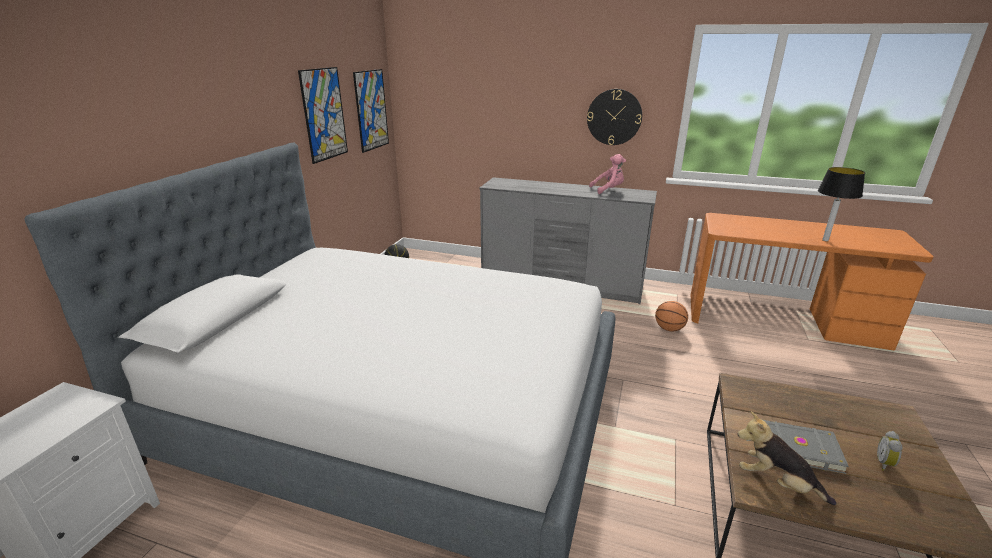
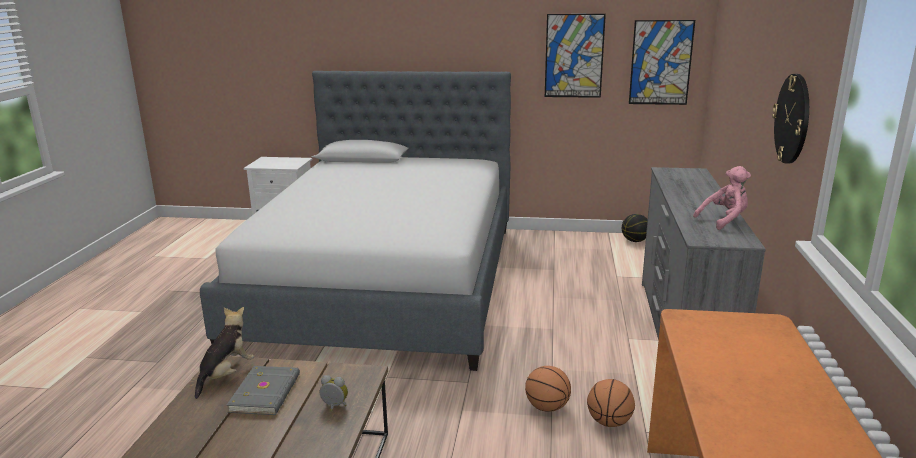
camera: 80 degrees right, 5 degrees down
(608, 190) = (724, 220): pink plush toy -> pink plush toy turned 90 degrees counterclockwise
(655, 349) = (547, 407): none -> basketball
(825, 240) = (725, 413): table lamp -> none
(885, 464) = (235, 441): alarm clock -> alarm clock (334, 407)

